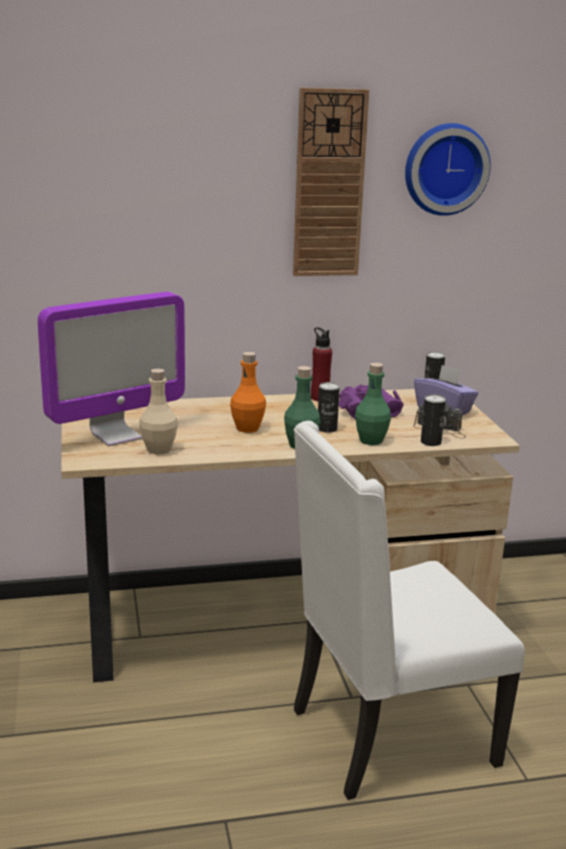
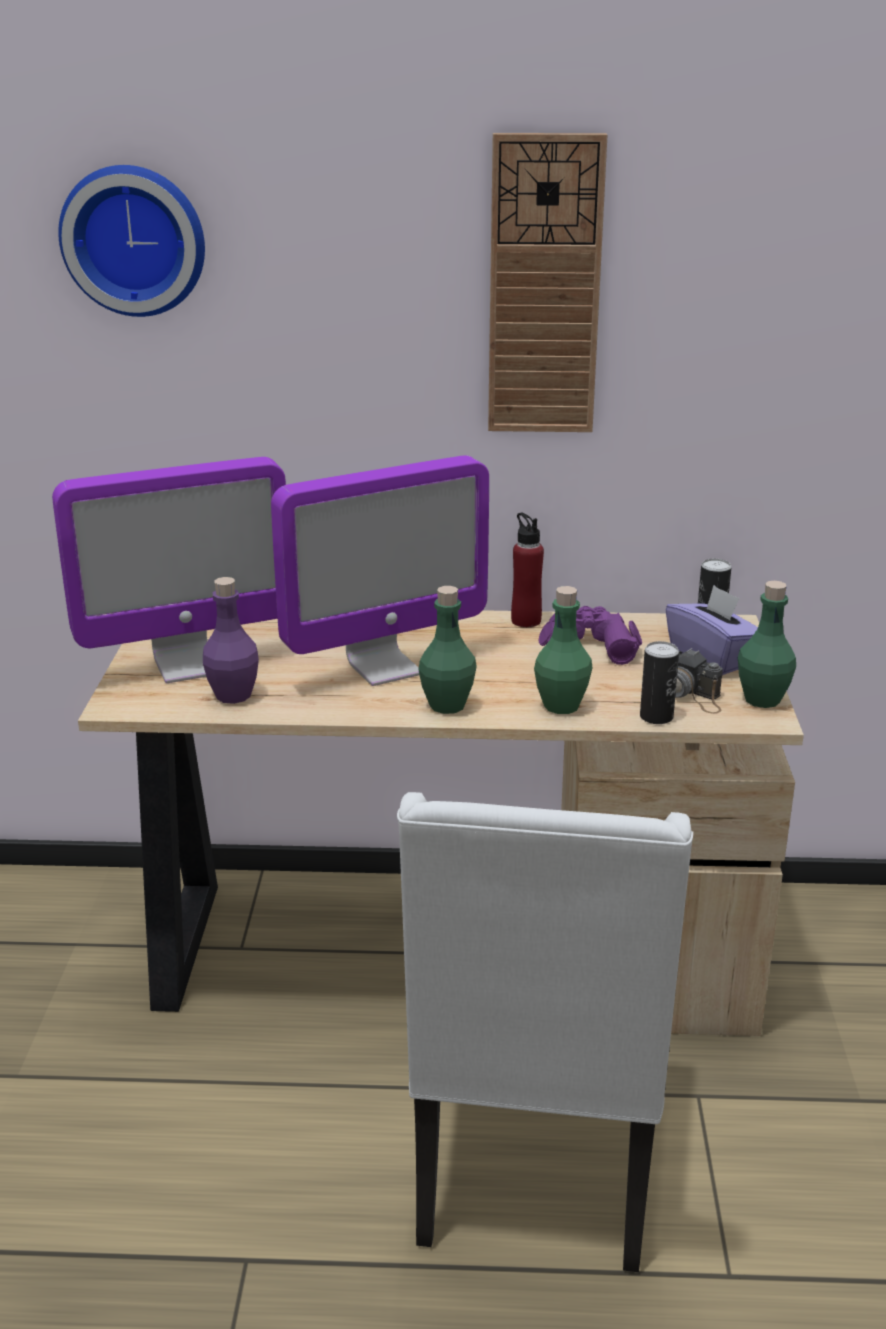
camera: 15 degrees right, 5 degrees up
(159, 449) = (233, 695): beige bottle -> purple bottle
(247, 428) = (384, 668): orange bottle -> monitor
(327, 429) = (504, 679): can -> none
(388, 737) = (537, 1165): white chair -> white chair turned 75 degrees counterclockwise
(444, 169) = (741, 263): wall clock -> wall clock (135, 240)
(485, 429) = (762, 699): none -> green bottle

